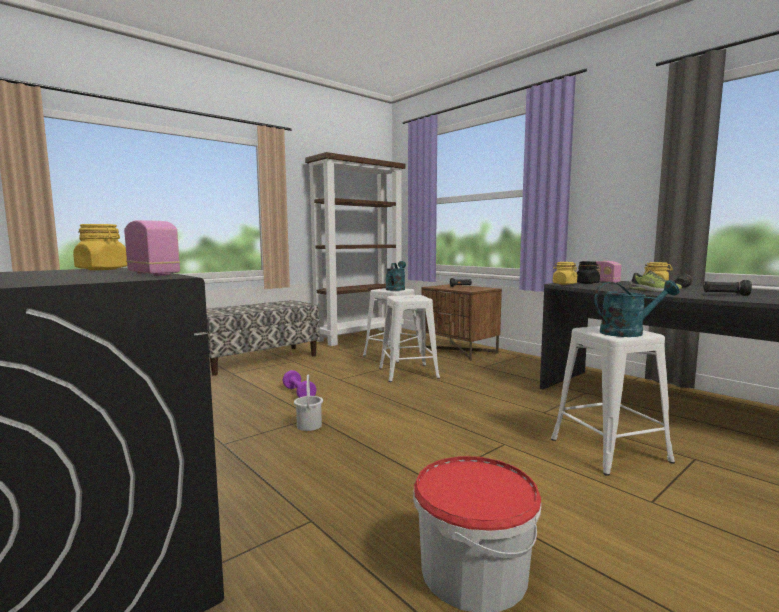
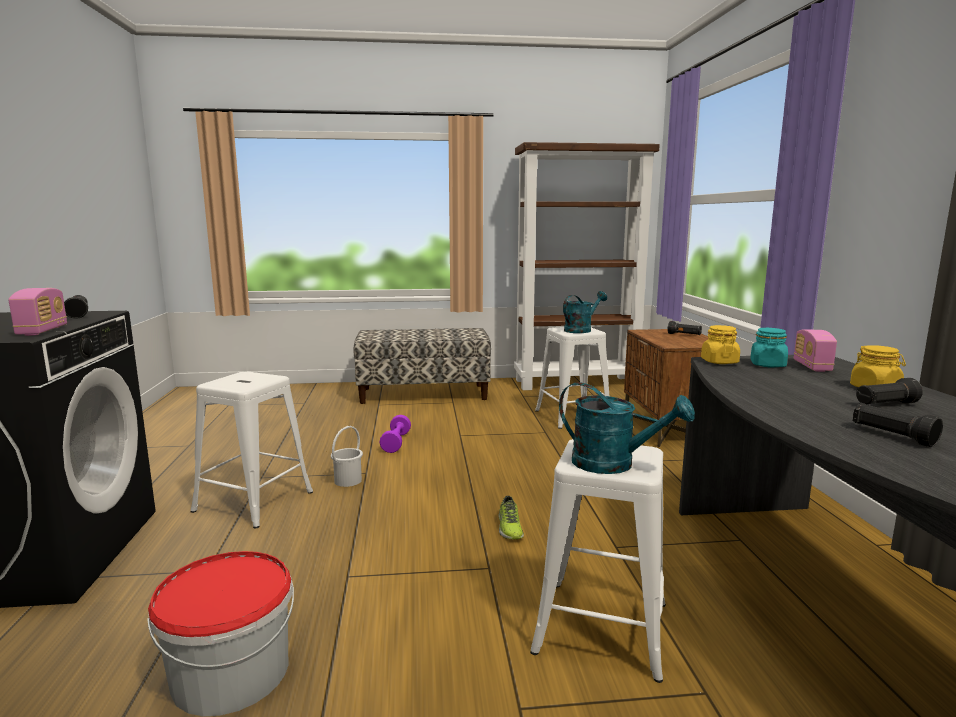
camera: 35 degrees right, 5 degrees up
(103, 269) = (78, 315): yellow jar -> black flashlight
(408, 372) = (547, 445): white stool -> white stool (254, 501)
(587, 283) = (767, 365): black jar -> turquoise jar
(653, 291) = (797, 401): shoe -> shoe (509, 528)

